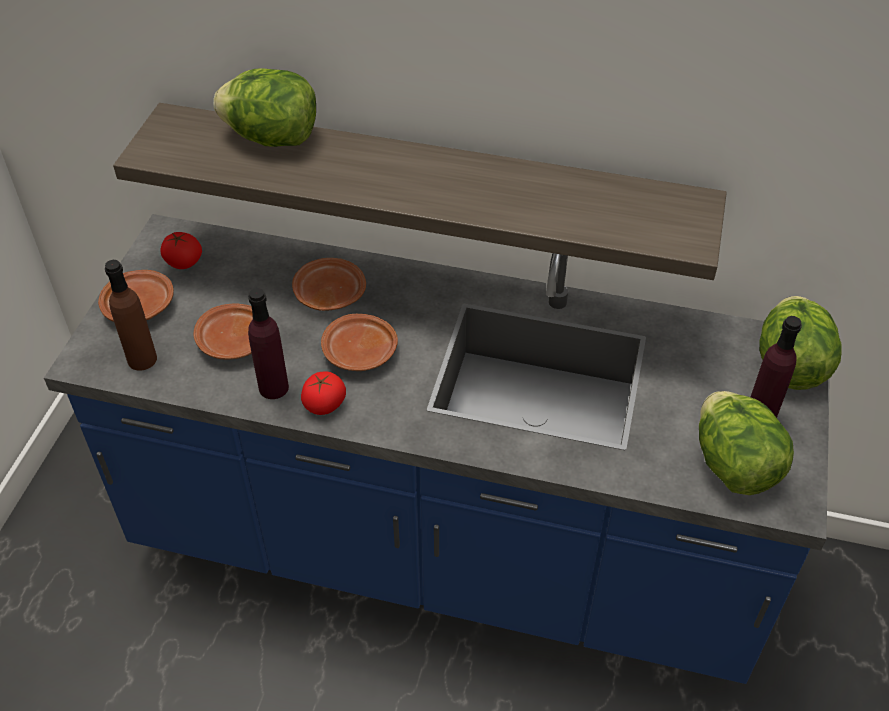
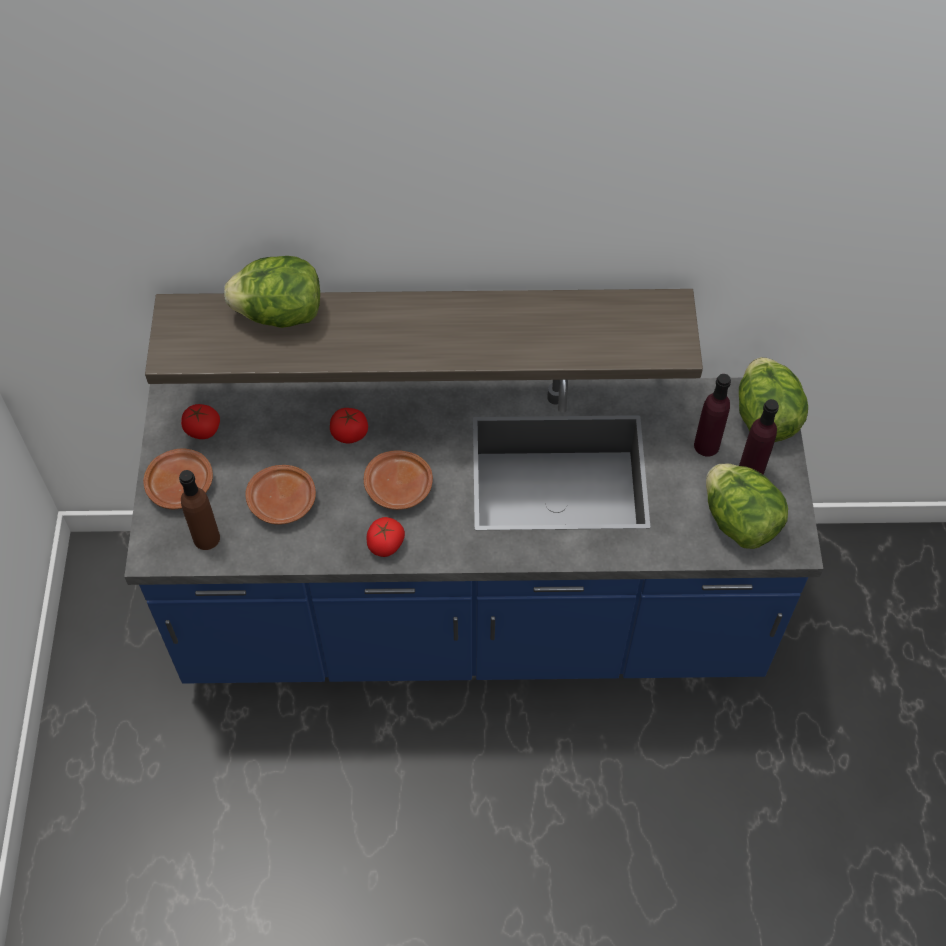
camera: 15 degrees left, 10 degrees up
(273, 387) = (335, 538): purple bottle -> purple bottle (706, 445)
(329, 294) = (350, 434): brown plate -> tomato

